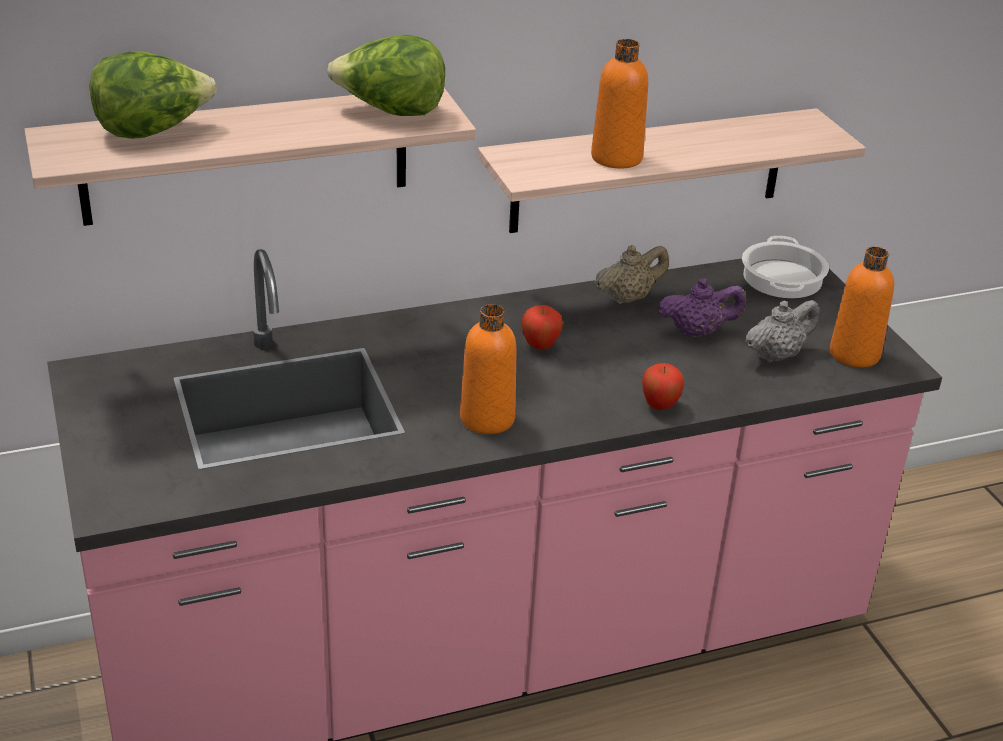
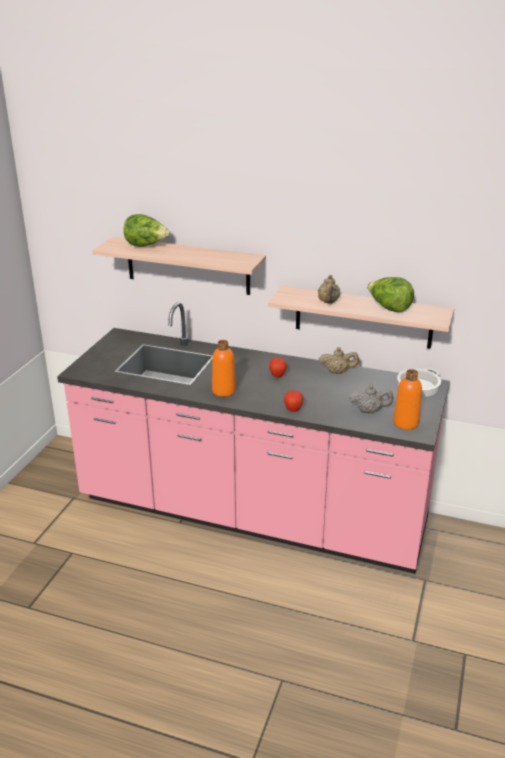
camera: 40 degrees right, 5 degrees down
(391, 112) = (231, 258): lettuce -> lettuce (389, 308)
(616, 158) = (328, 302): orange bottle -> beige teapot
(698, 332) = (348, 392): purple teapot -> none

